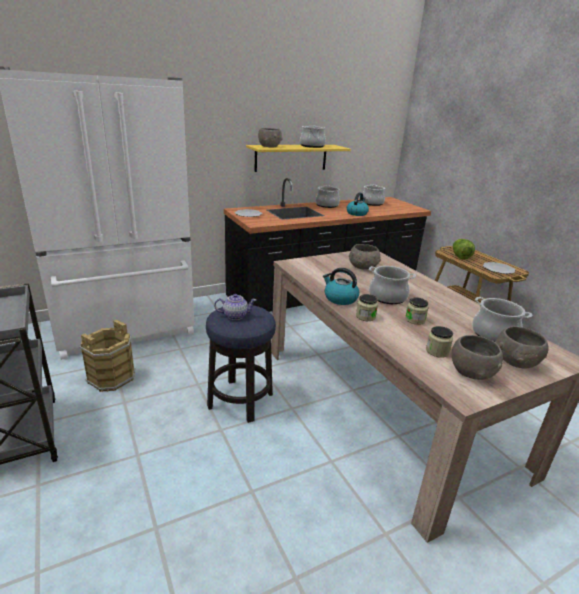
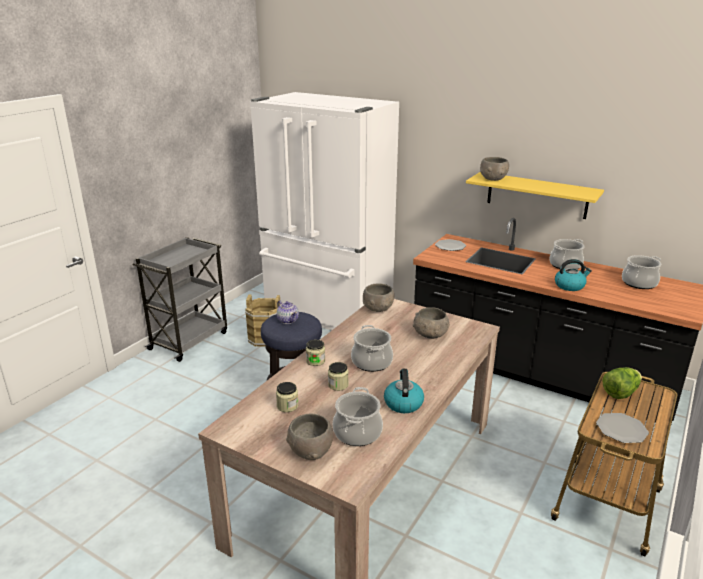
camera: 60 degrees right, 0 degrees up
(312, 146) = (552, 187): cooking pot -> none
(340, 298) = (337, 342): kettle -> kettle (403, 403)
(472, 372) = (267, 428): grey bowl -> grey bowl (378, 308)

